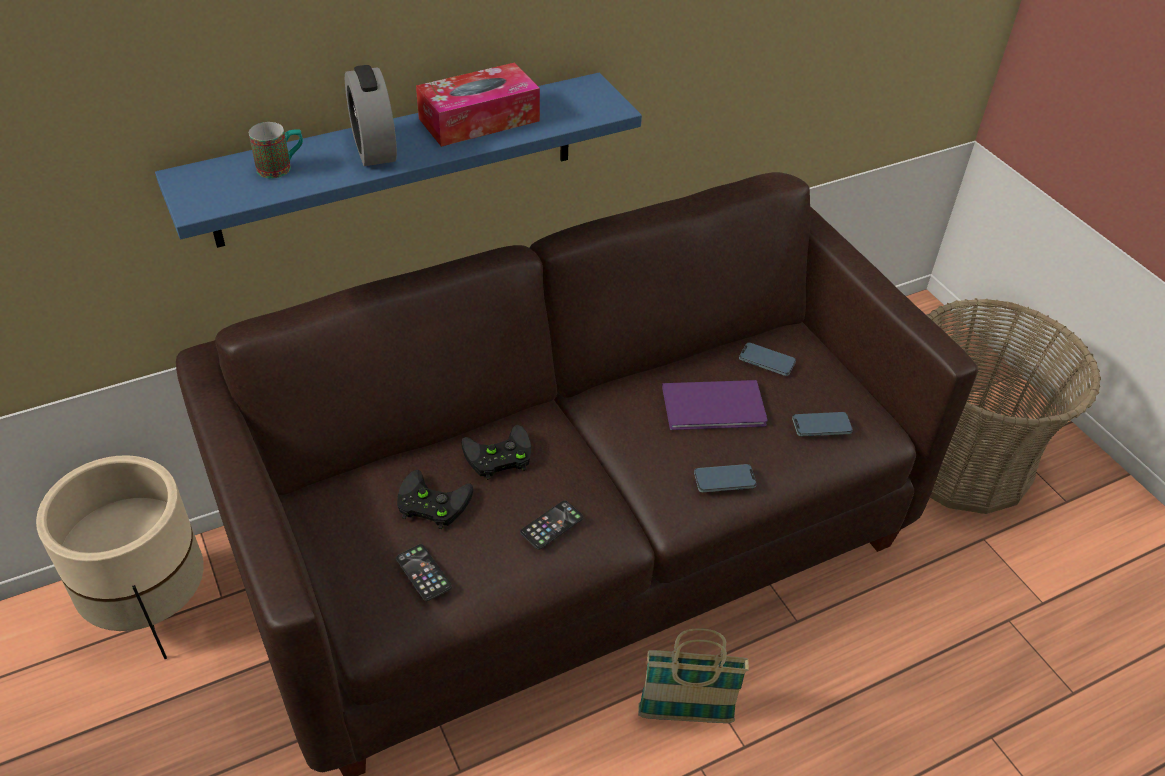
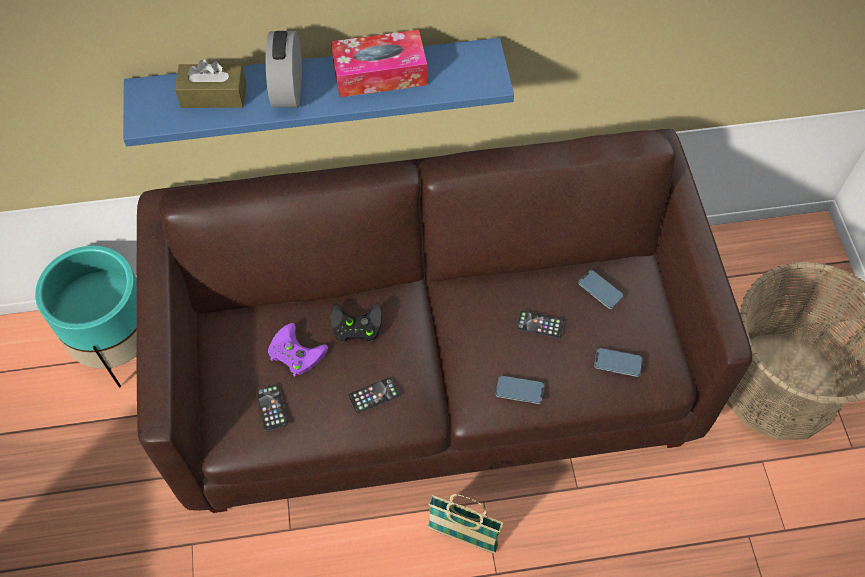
camera: 20 degrees right, 15 degrees up
(152, 608) = (120, 345): beige planter -> turquoise planter
(282, 168) = (213, 95): mug -> brown tissue box
(430, 503) = (293, 352): black game controller -> purple game controller
(716, 408) = (540, 324): purple book -> phone

